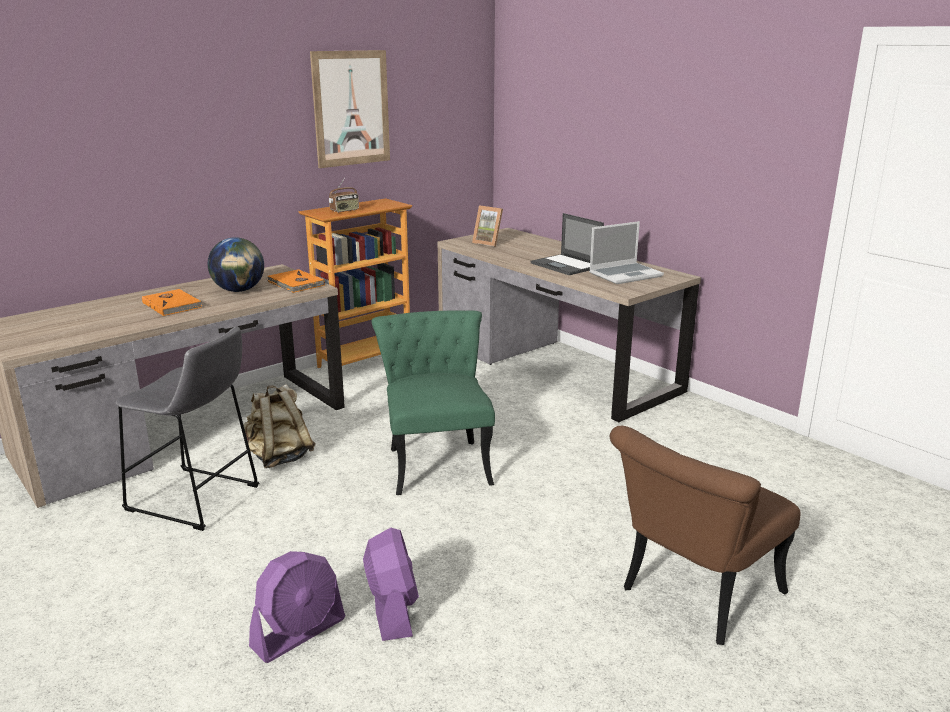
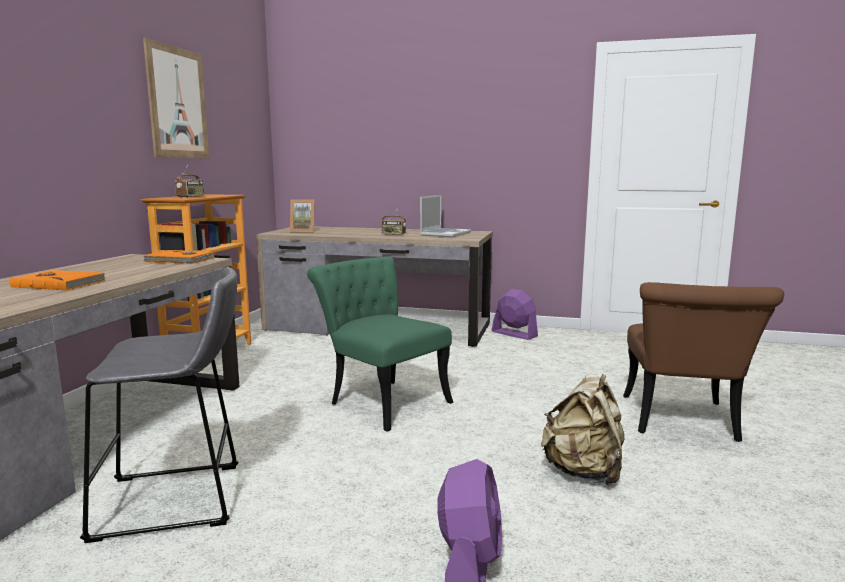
camera: 35 degrees left, 10 degrees down
(239, 290) = (124, 269): globe -> none
(279, 457) = (225, 439): beige backpack -> beige backpack (583, 472)
(392, 609) = (517, 510): purple fan -> purple fan (514, 334)
(566, 265) = (393, 234): laptop -> radio

